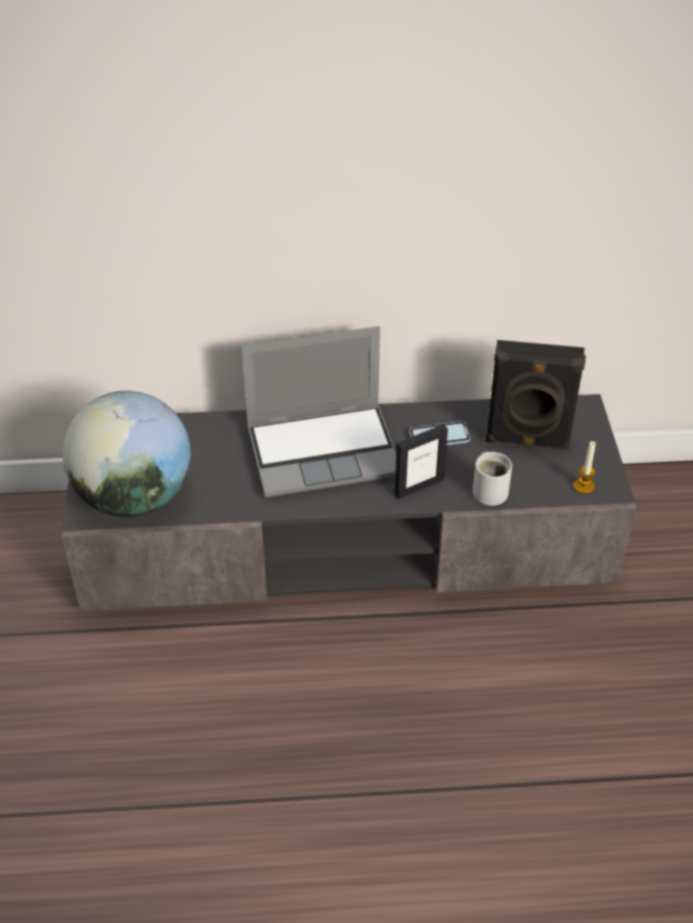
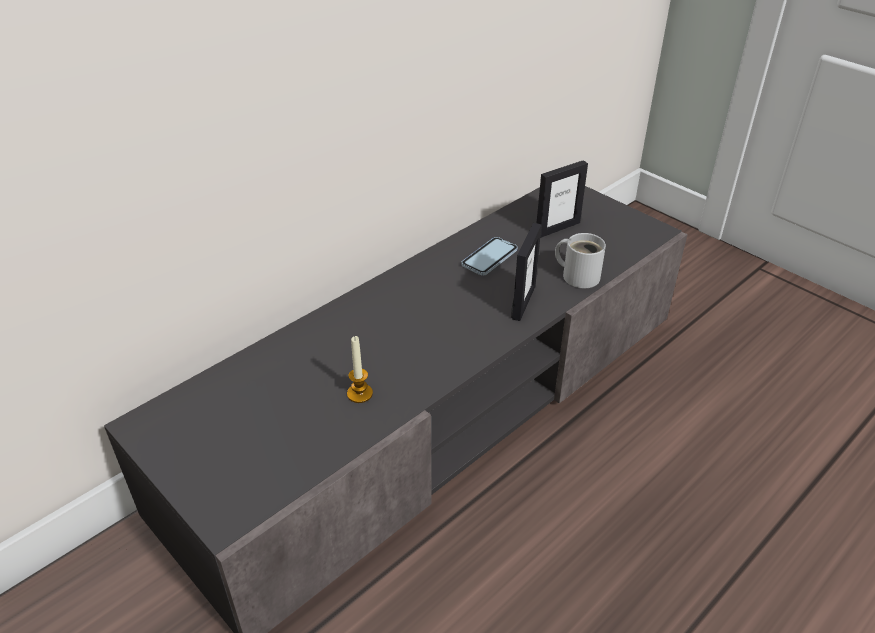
camera: 40 degrees left, 5 degrees down
(135, 497) = (266, 465): globe -> none
(324, 450) = (408, 317): laptop -> none
(527, 441) = (557, 228): black speaker -> picture frame
(584, 486) = (637, 238): candle -> candle (360, 394)

